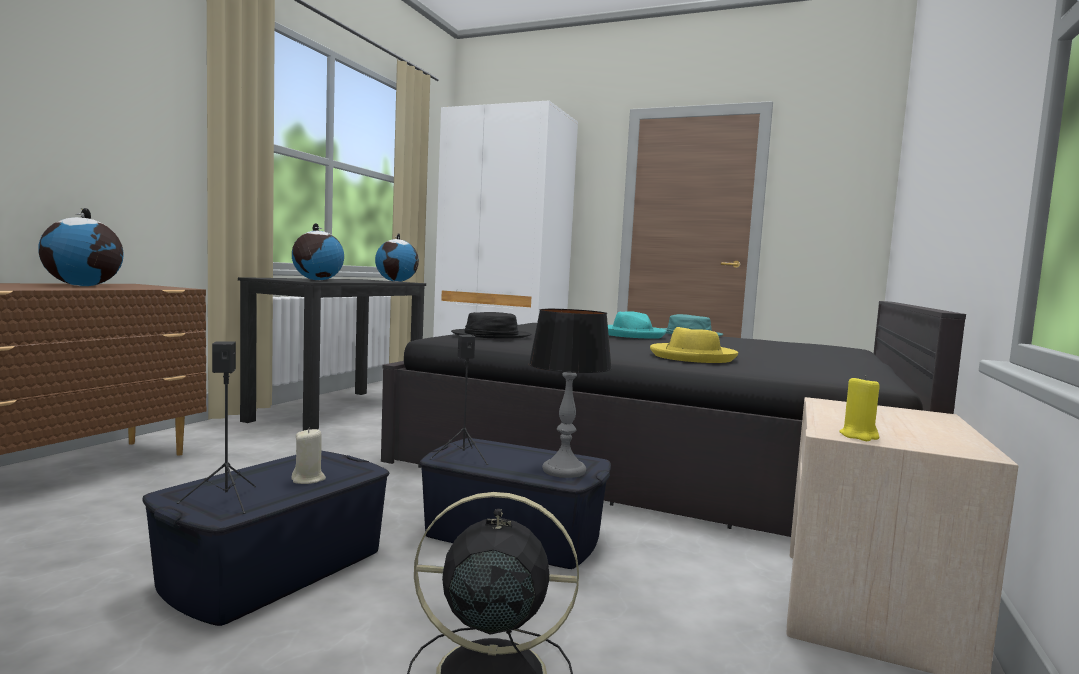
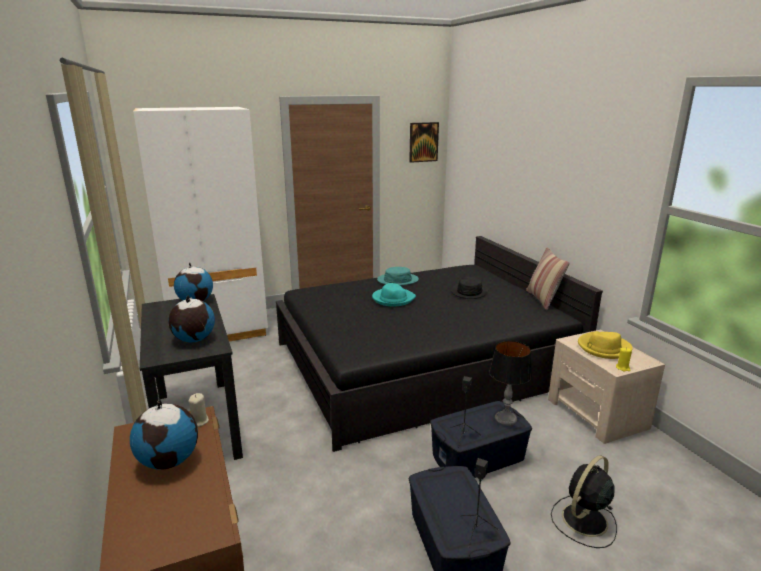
camera: 45 degrees left, 15 degrees up
(308, 479) = (461, 495): beige candle -> beige candle (199, 421)
(491, 335) = (358, 340): black hat -> black hat (469, 291)
(692, 357) = (477, 321): yellow hat -> yellow hat (603, 348)
(848, 170) = (423, 142): none -> picture
(897, 373) = (543, 299): none -> pillow

